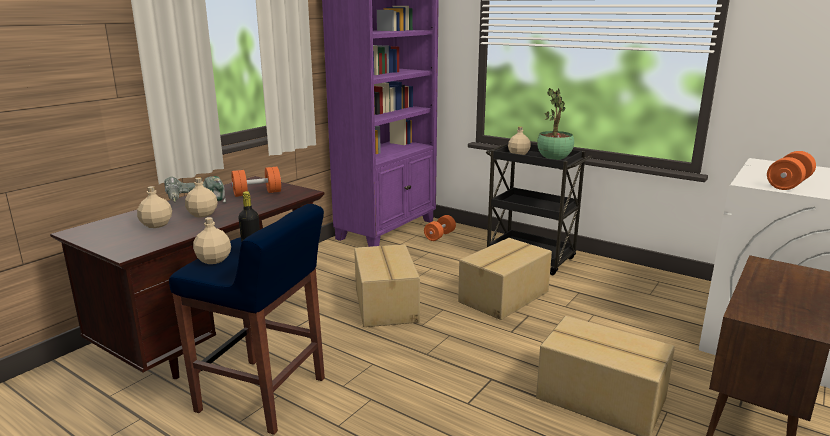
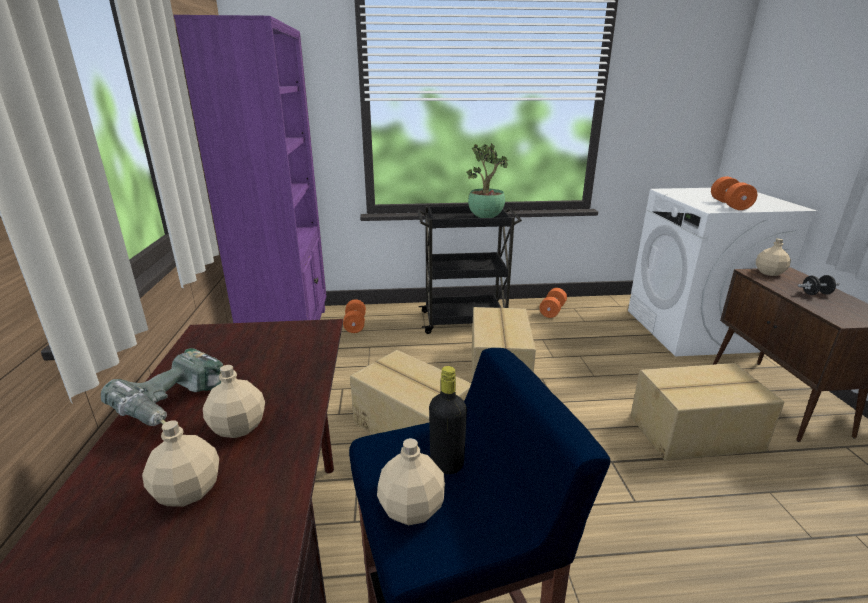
camera: 40 degrees left, 5 degrees up
(257, 193) = (255, 353): orange dumbbell -> orange dumbbell (552, 311)
(519, 154) = (446, 218): beige bottle -> beige bottle (769, 273)
(785, 293) = (815, 294): none -> black dumbbell

